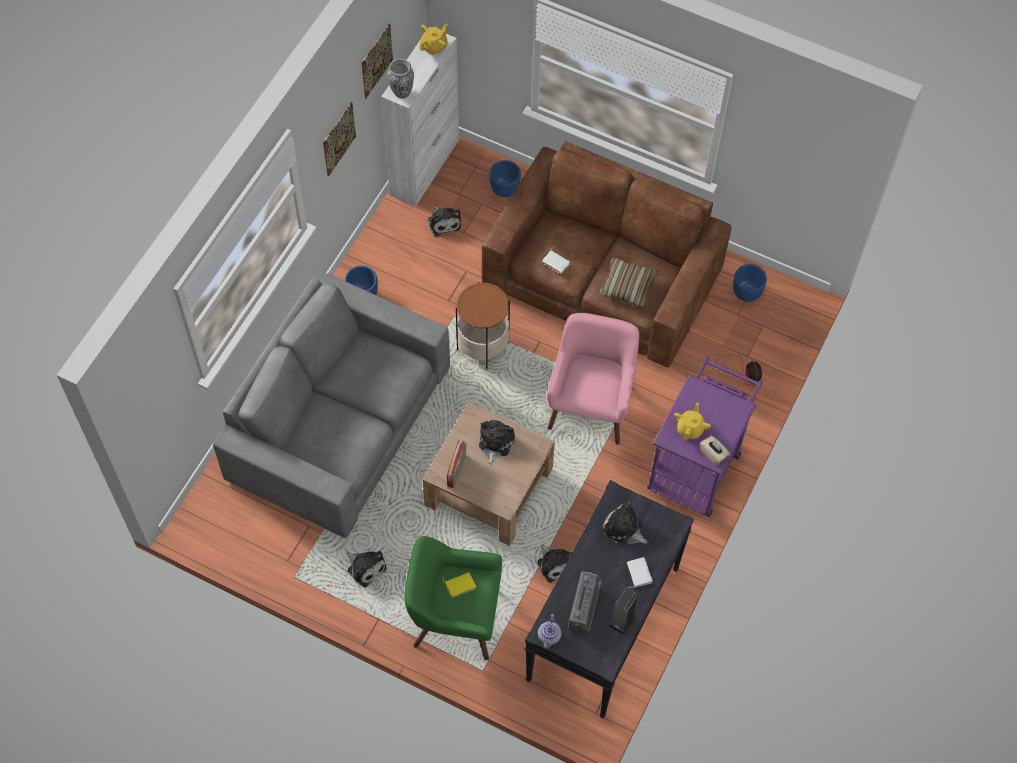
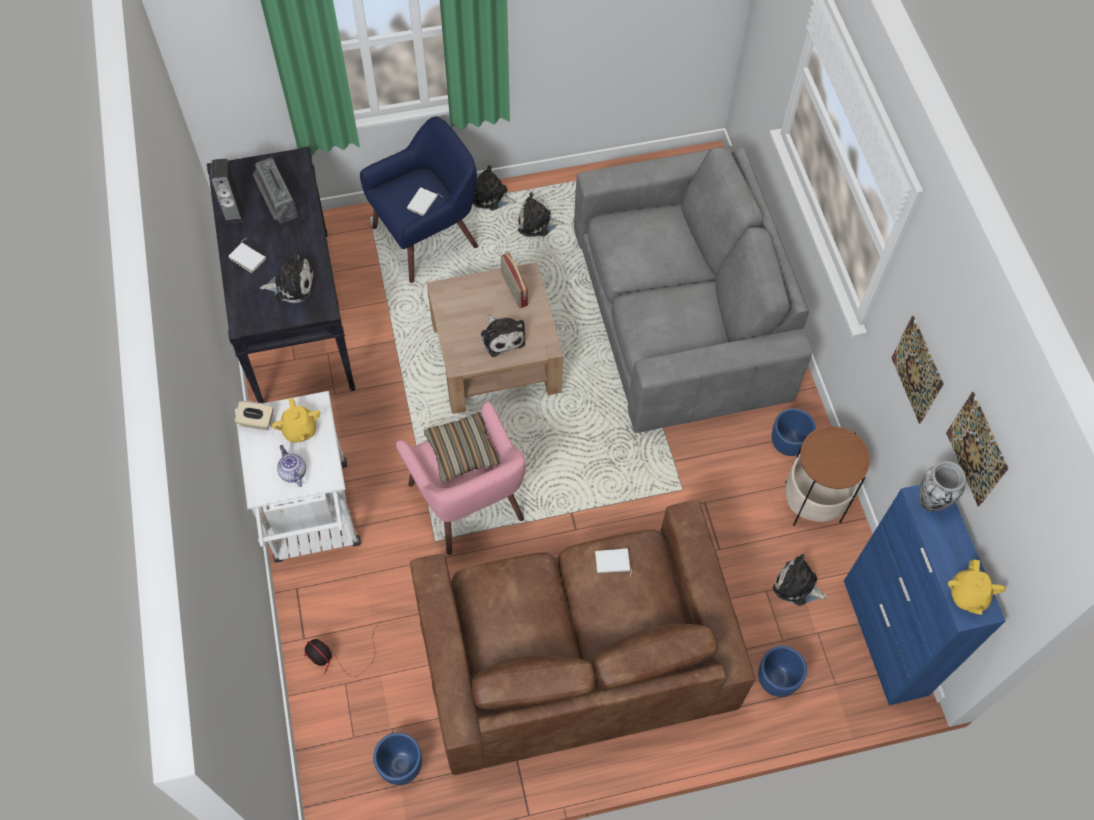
camera: 140 degrees right, 0 degrees up
(425, 166) = (885, 638): white cabinet -> blue cabinet
(455, 618) = (427, 237): green armchair -> blue armchair
(460, 584) = (423, 203): yellow book -> white book
(482, 346) = (625, 481): side table -> side table (813, 502)
(549, 637) = (289, 160): teapot -> teapot (292, 472)
(555, 563) = (378, 335): plush toy -> plush toy (491, 196)
(627, 286) = (513, 595): pillow -> pillow (462, 451)
(697, 464) = (313, 520): purple cart -> white cart

